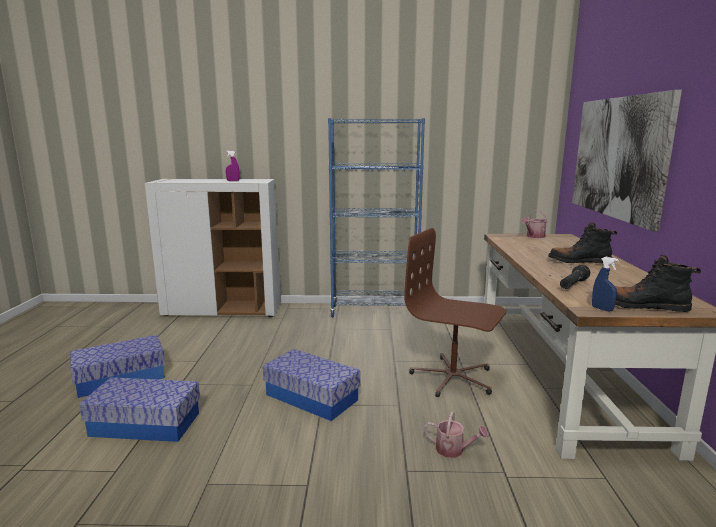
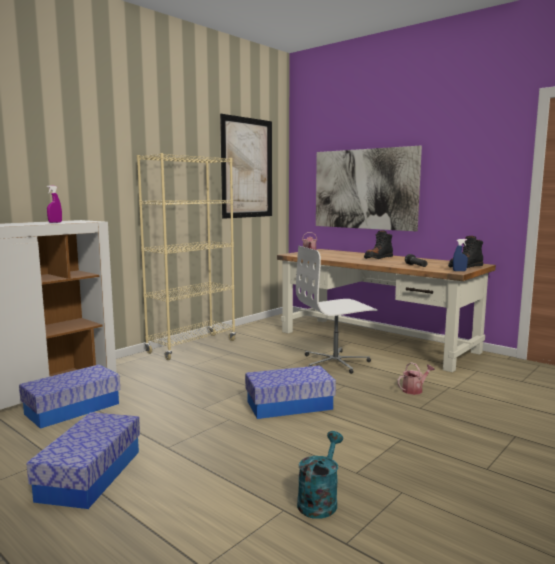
camera: 50 degrees left, 5 degrees down
(141, 482) = (319, 500): none -> turquoise watering can
(145, 424) = (219, 480): storage box -> storage box (72, 409)
(374, 312) = (192, 346): blue bookcase -> beige bookcase
(453, 378) = (336, 362): brown office chair -> white office chair
(487, 126) = (247, 168): none -> picture

